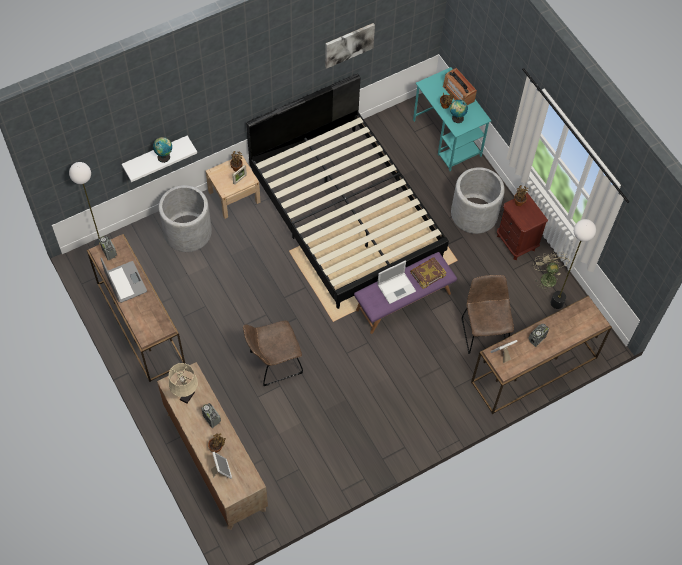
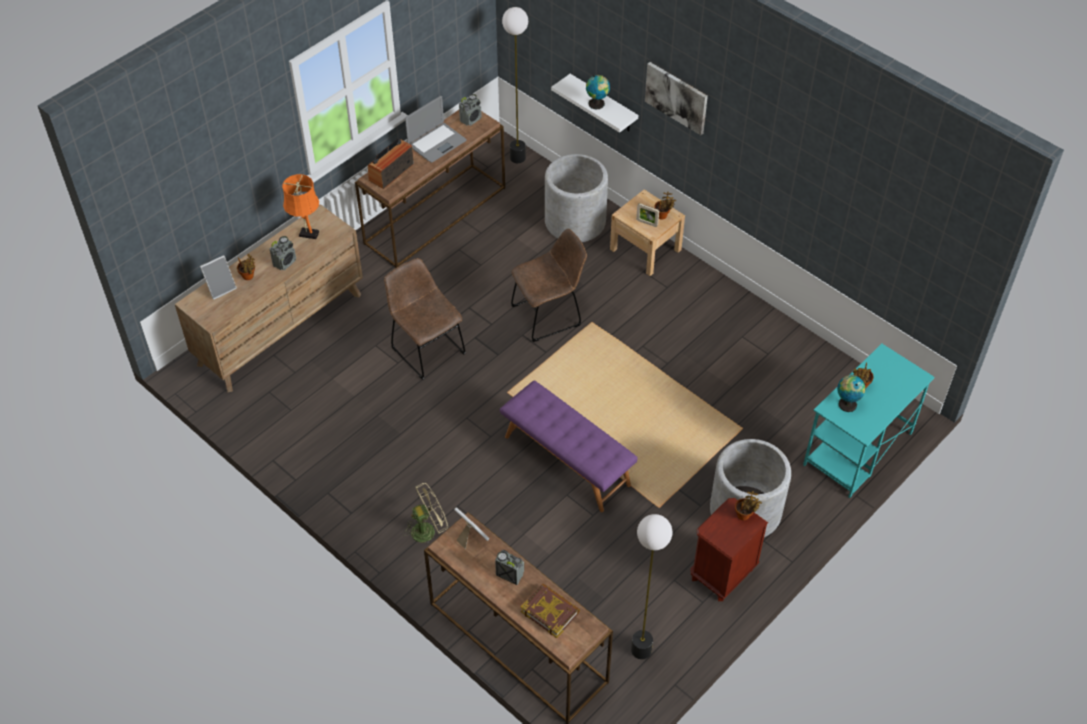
camera: 75 degrees right, 10 degrees down
(186, 397) = (307, 233): beige table lamp -> orange table lamp
(346, 214) = (674, 366): black bed -> none
(349, 44) = (840, 201): picture -> picture (676, 97)
(397, 287) = (557, 420): laptop -> none
(427, 274) = (593, 449): book -> book (550, 612)
(458, 93) = (892, 396): radio -> radio (391, 172)
(483, 331) = (557, 565): brown chair -> brown chair (549, 314)
(546, 277) = (680, 627): beige fan -> beige fan (427, 529)

